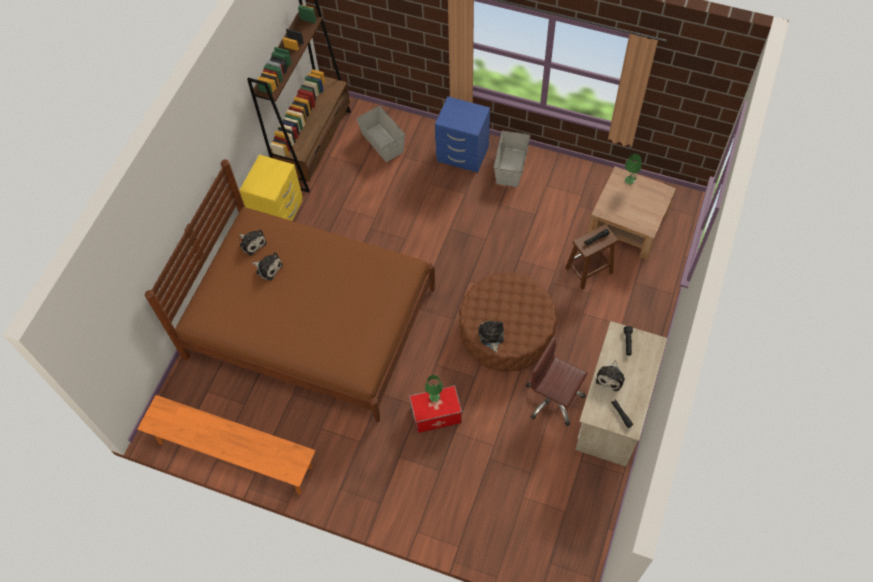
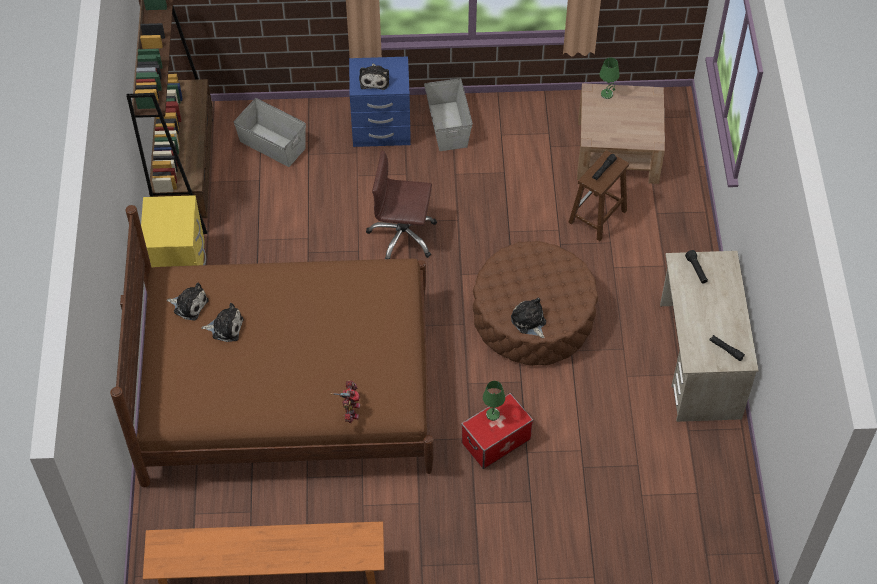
camera: 25 degrees left, 5 degrees down
(323, 361) = (350, 411): none -> toy robot
(553, 399) = (625, 374): brown office chair -> brown office chair (402, 236)
(610, 377) = (695, 314): plush toy -> plush toy (374, 79)

